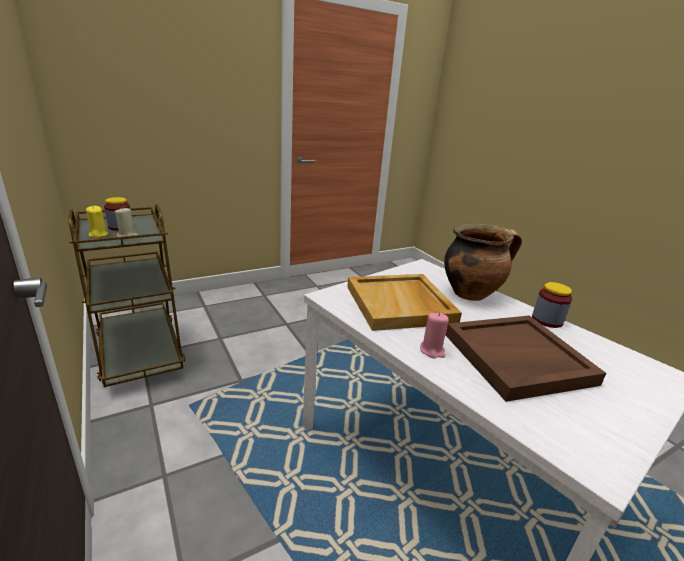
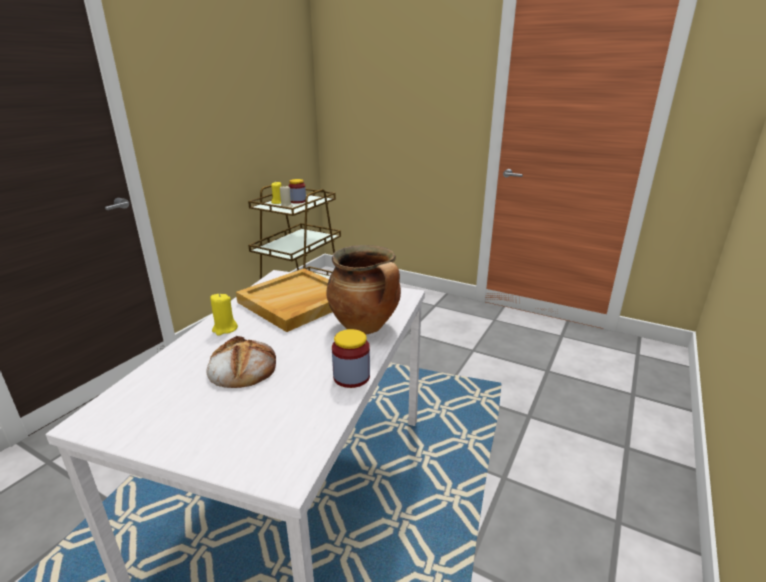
camera: 60 degrees right, 0 degrees up
(432, 351) = (224, 329): pink candle -> yellow candle
(517, 359) = (242, 368): brown tray -> bread

